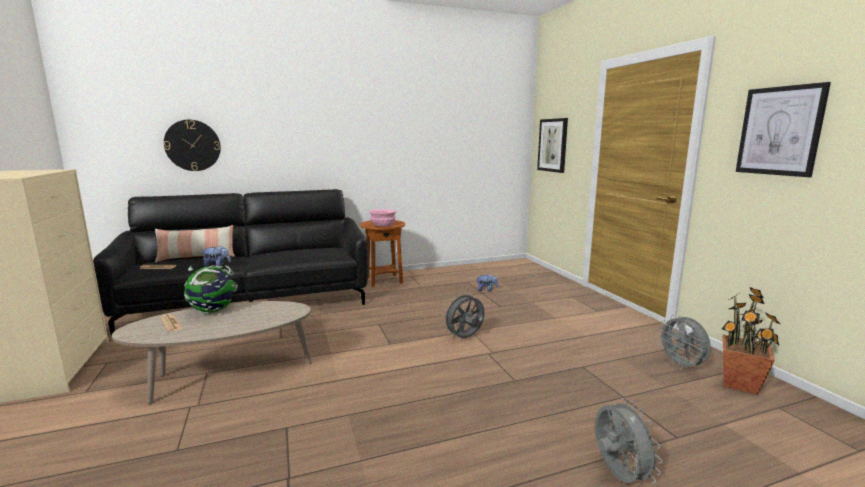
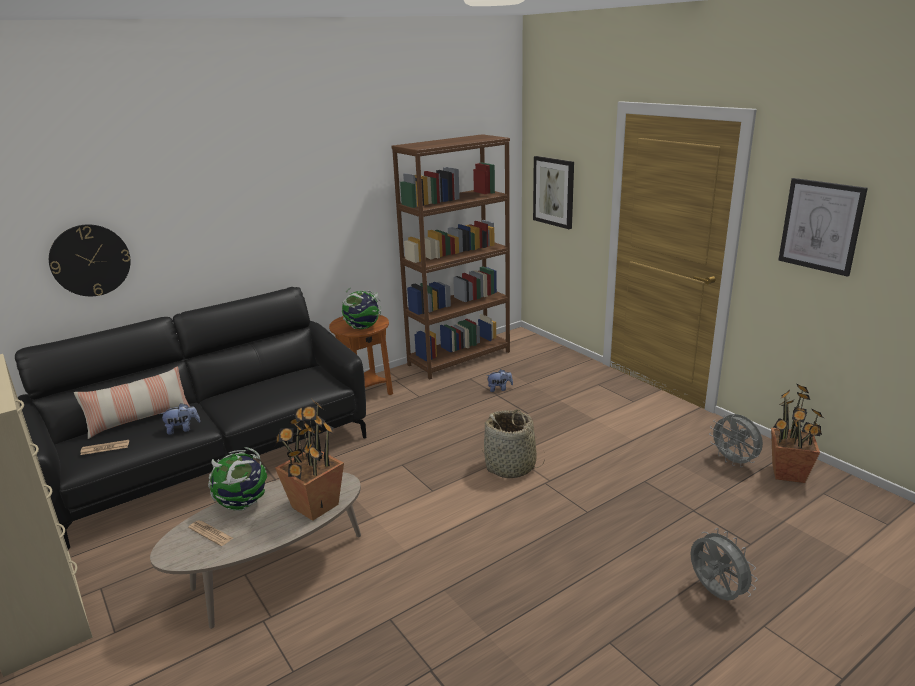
camera: 15 degrees left, 10 degrees up
(261, 319) = (314, 506): none -> potted plant
(382, 225) = (362, 328): pink bowl -> globe
(465, 338) = (510, 466): grey fan -> basket
(467, 270) = (459, 358): none -> brown bookcase

